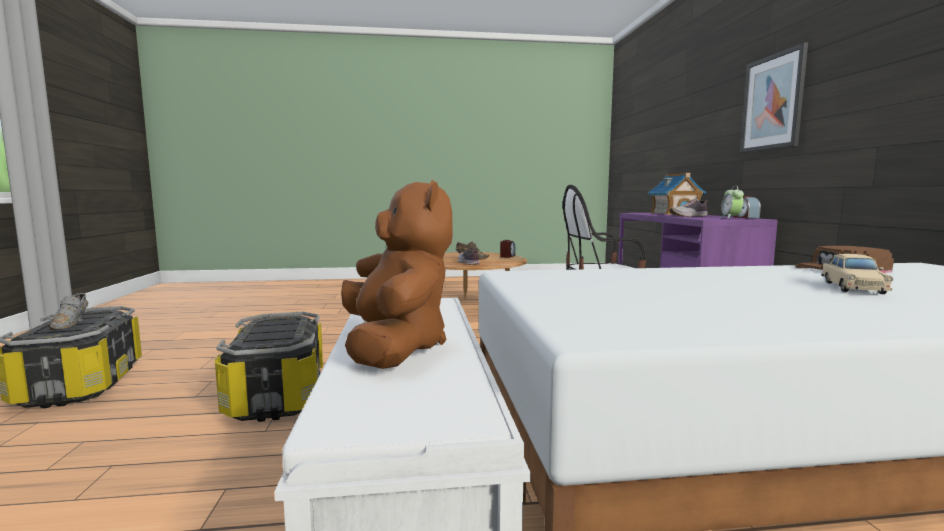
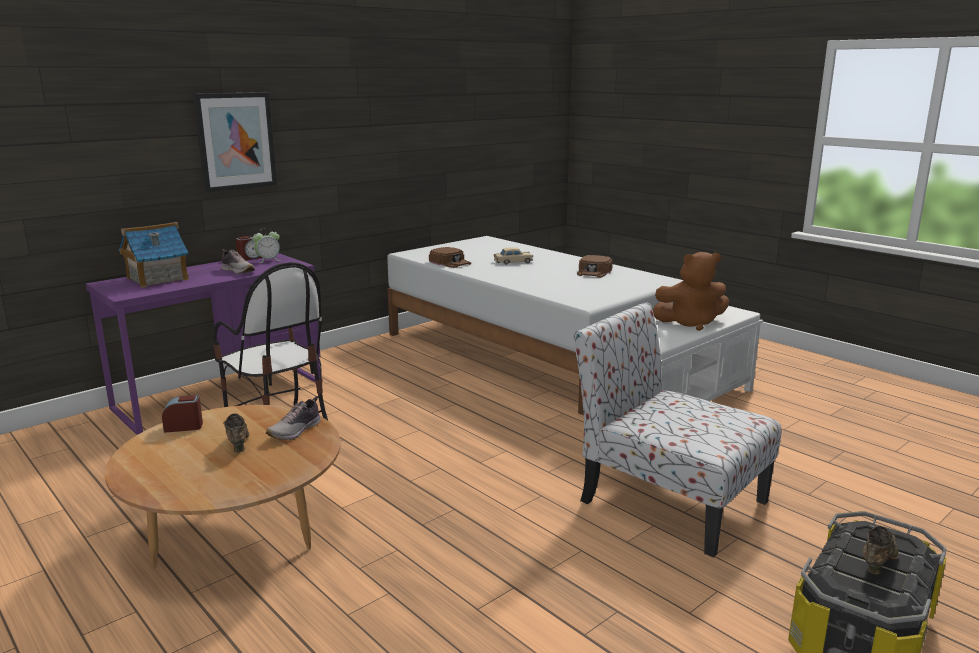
camera: 125 degrees left, 10 degrees up
(71, 324) = (877, 563): grey shoe -> brown shoe
(279, 394) = (668, 500): storage box -> chair
(395, 348) = (690, 323): brown plush toy -> brown plush toy turned 135 degrees counterclockwise
(735, 309) = (594, 271): none -> brown cap

